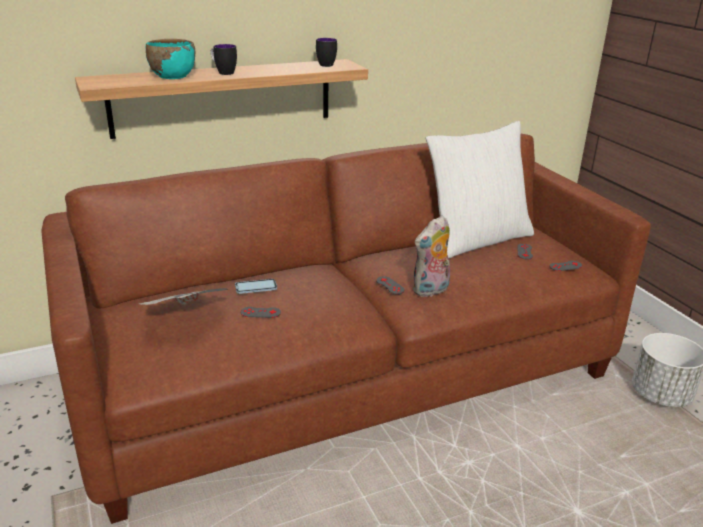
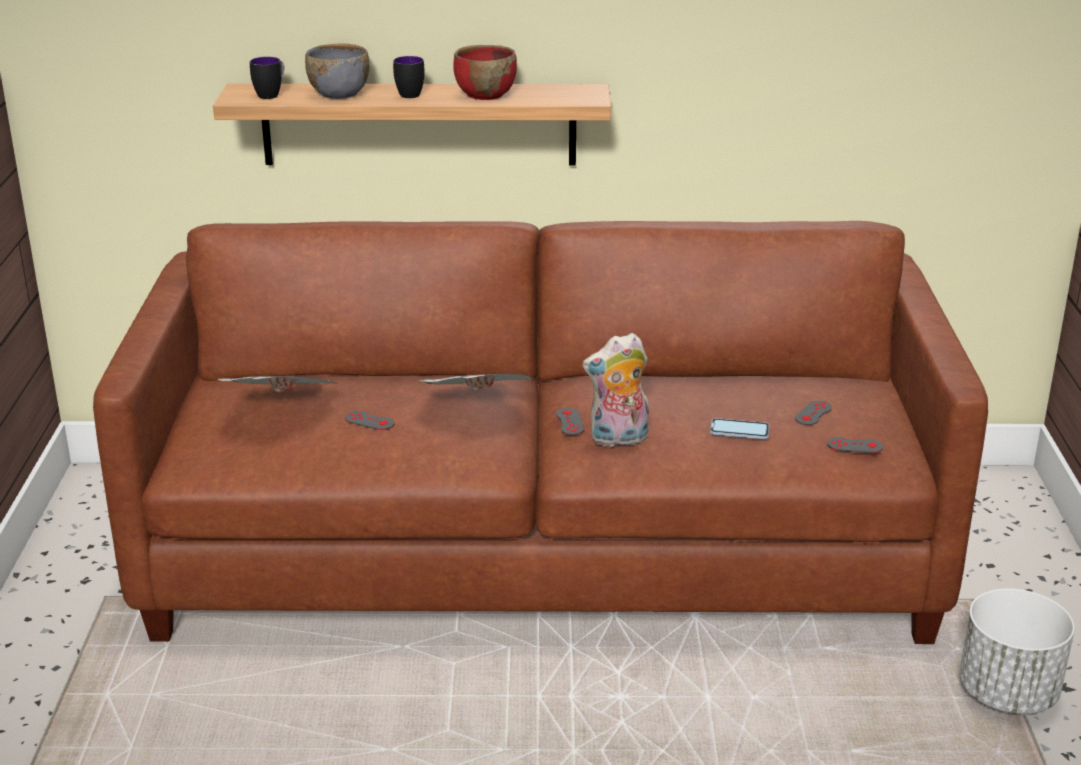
camera: 25 degrees right, 0 degrees up
(172, 76) = (339, 94): turquoise bowl -> grey bowl
(256, 287) = (390, 390): phone -> phone (739, 431)
(278, 69) = (485, 95): none -> red bowl
(325, 288) = (477, 407): none -> newspaper
(326, 64) = (562, 92): mug -> mug (271, 94)
(476, 239) = (760, 383): white pillow -> none

